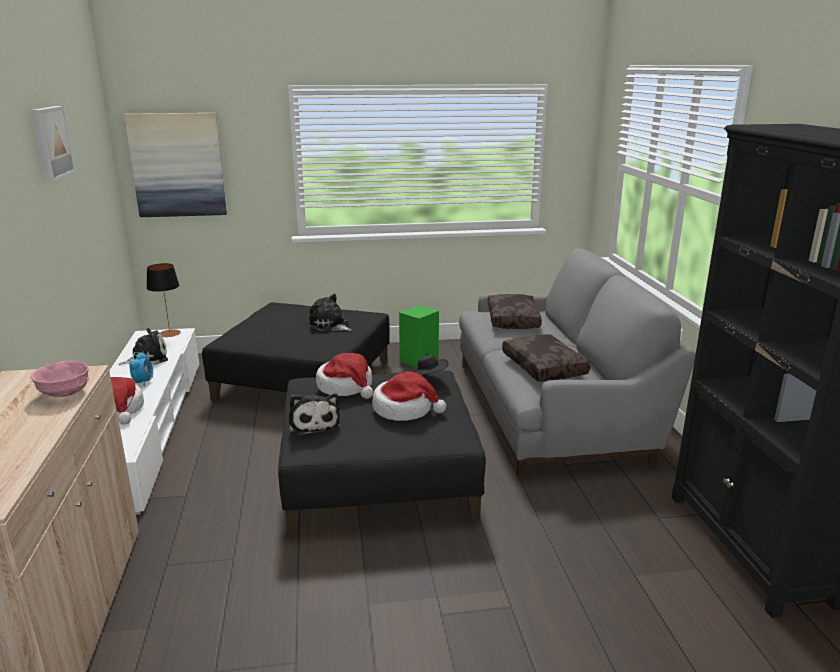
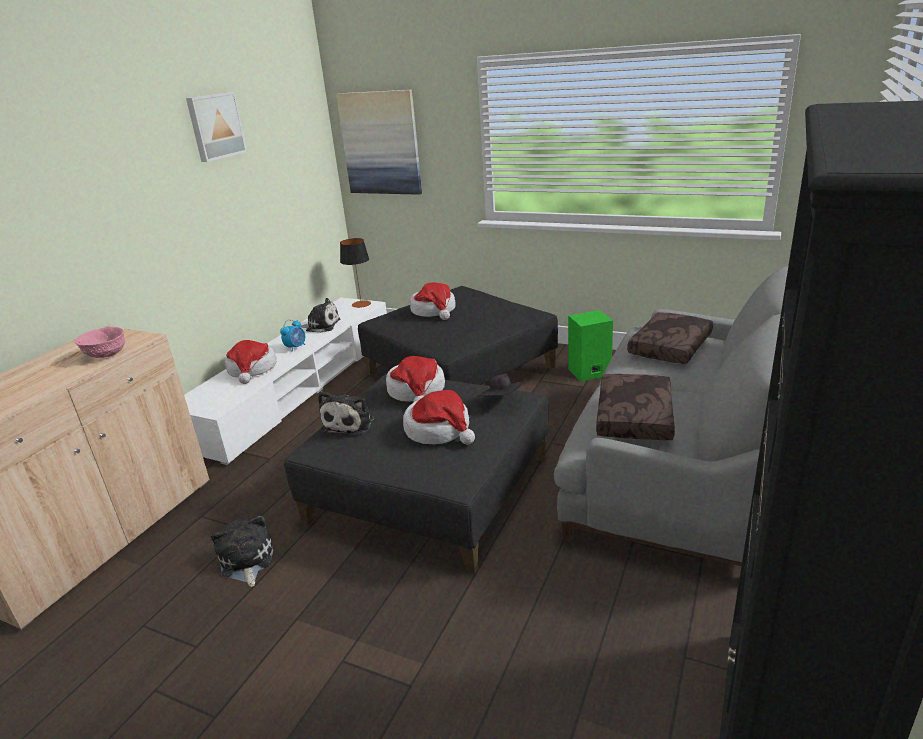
camera: 35 degrees right, 5 degrees up
(277, 324) = (434, 311): none -> hat
(330, 325) = (479, 320): plush toy -> plush toy (246, 561)

